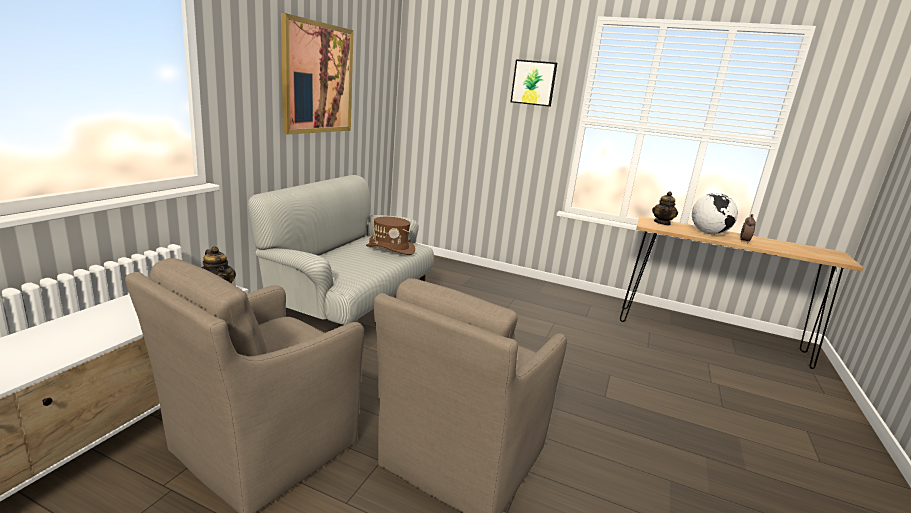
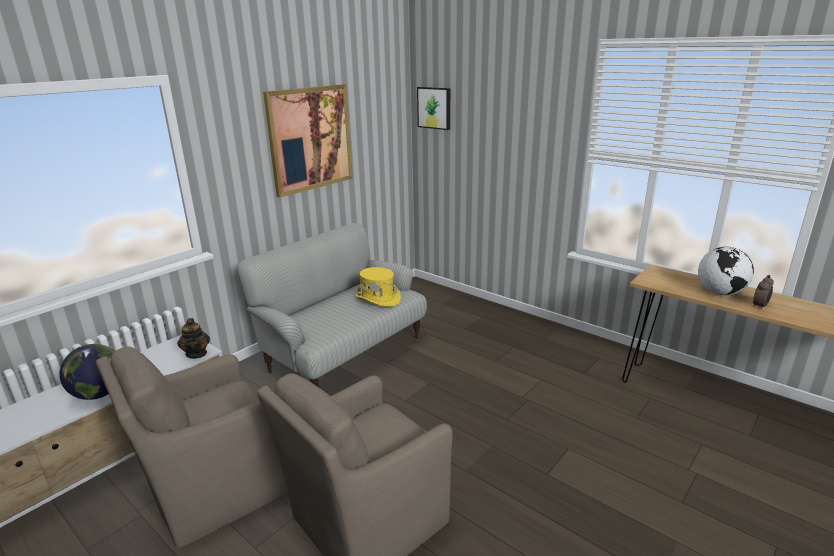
camera: 20 degrees right, 5 degrees up
(101, 335) = (99, 394): none -> globe
(390, 249) = (378, 299): brown hat -> yellow hat
(533, 83) = (537, 115): picture -> picture (434, 108)
(662, 223) = (670, 276): teapot -> none

